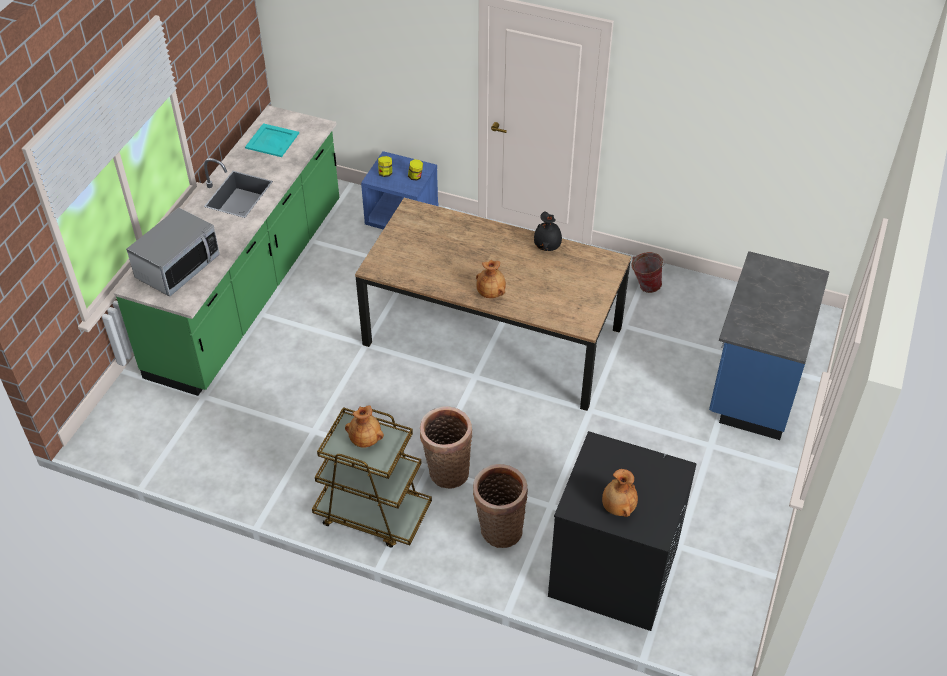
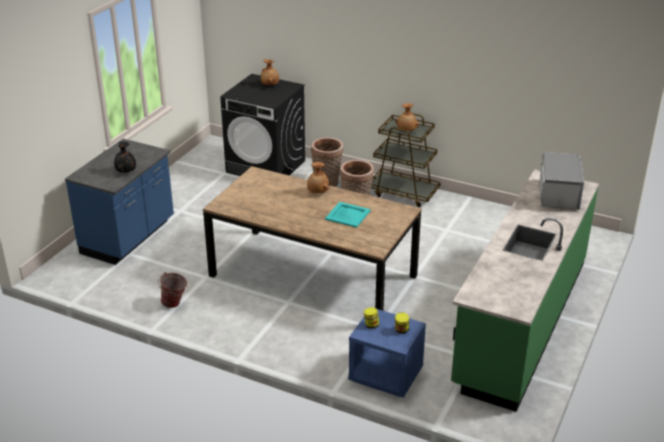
camera: 175 degrees left, 15 degrees down
(178, 267) = (558, 195): microwave -> microwave turned 150 degrees clockwise
(272, 141) = (513, 285): turquoise tray -> turquoise tray (347, 215)
(547, 246) = (266, 217): black vase -> black vase (125, 171)

